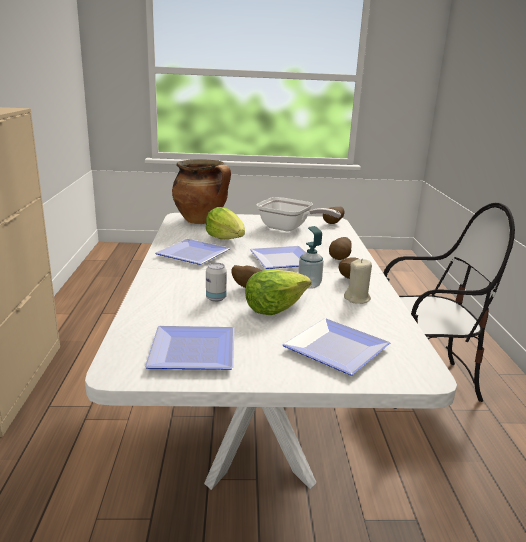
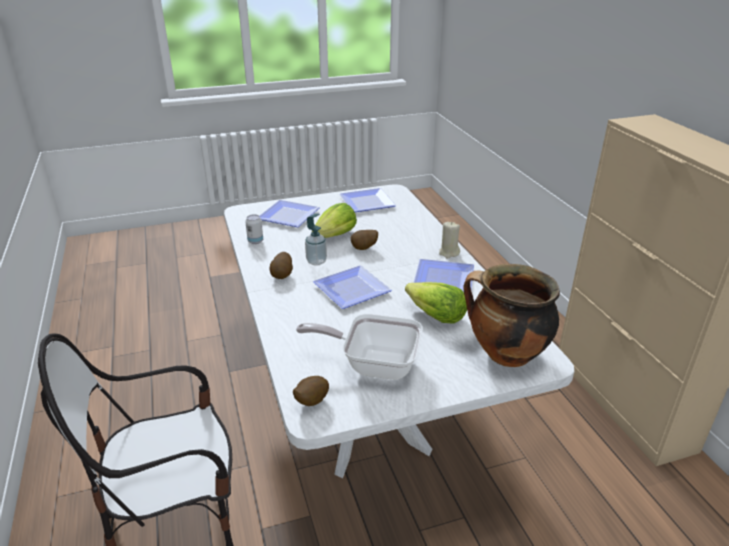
camera: 165 degrees right, 10 degrees up
(216, 298) = (381, 235): can -> can (255, 241)
(340, 259) = (292, 305): potato -> none
(357, 299) = (275, 254): beige candle -> beige candle (449, 253)

